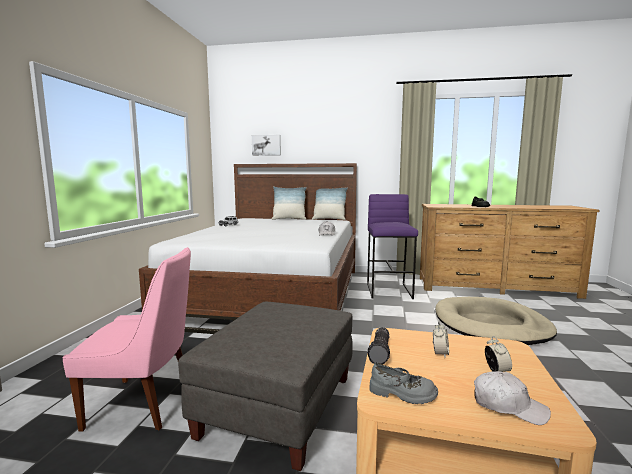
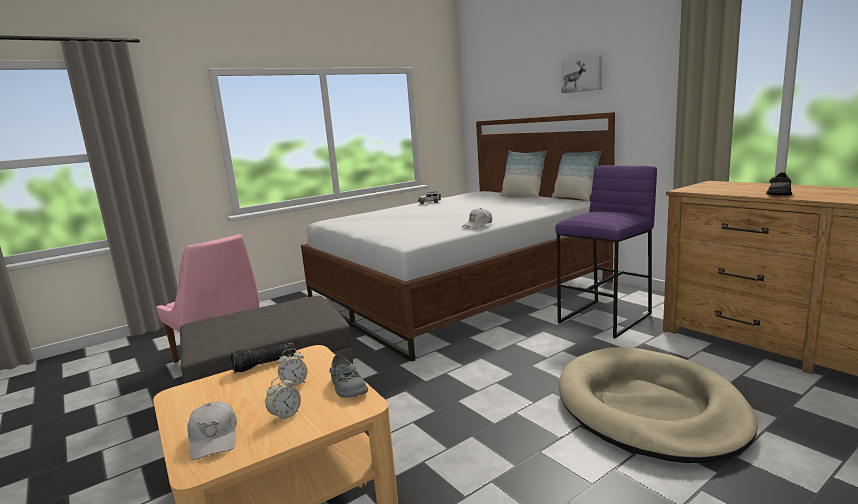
camera: 45 degrees right, 5 degrees up
(266, 145) = (510, 93): picture -> picture (582, 75)
(402, 394) = (194, 397): grey shoe -> grey shoe (347, 387)

